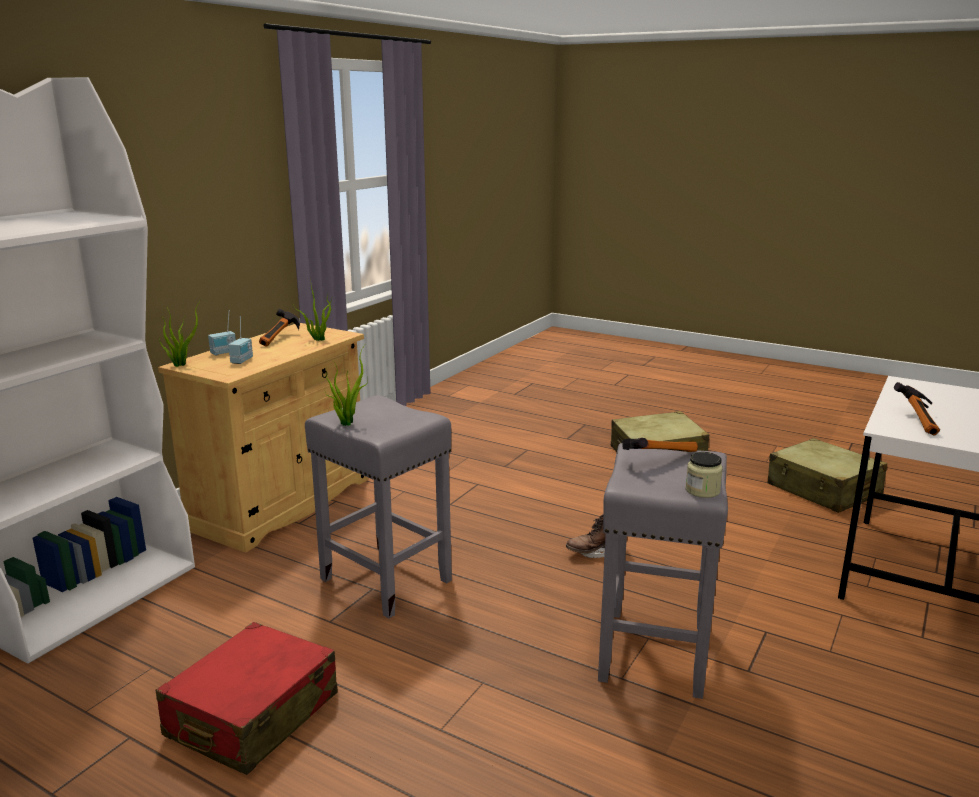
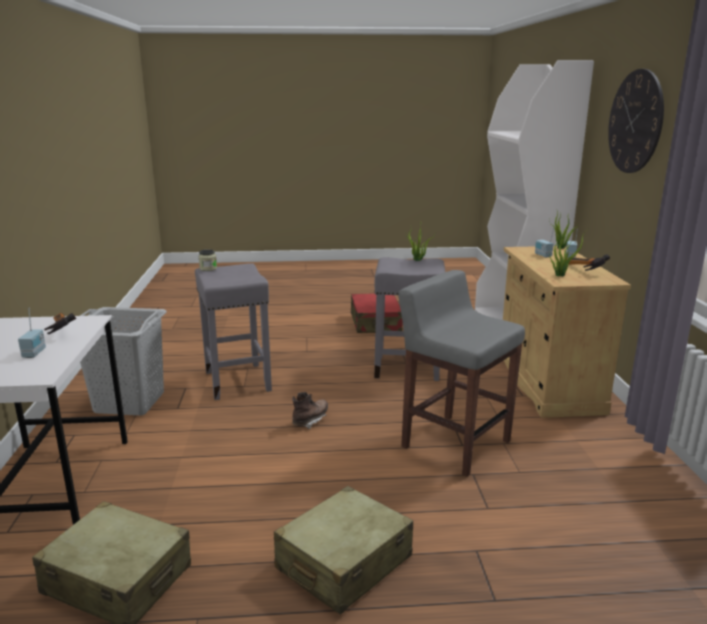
camera: 145 degrees right, 0 degrees up
(181, 165) = (635, 122): none -> wall clock
(482, 487) = (454, 443): none -> grey stool
(656, 457) = (240, 276): hammer -> none
(848, 672) = (129, 402): none -> grey laundry basket
(929, 403) = (35, 353): none -> radio

